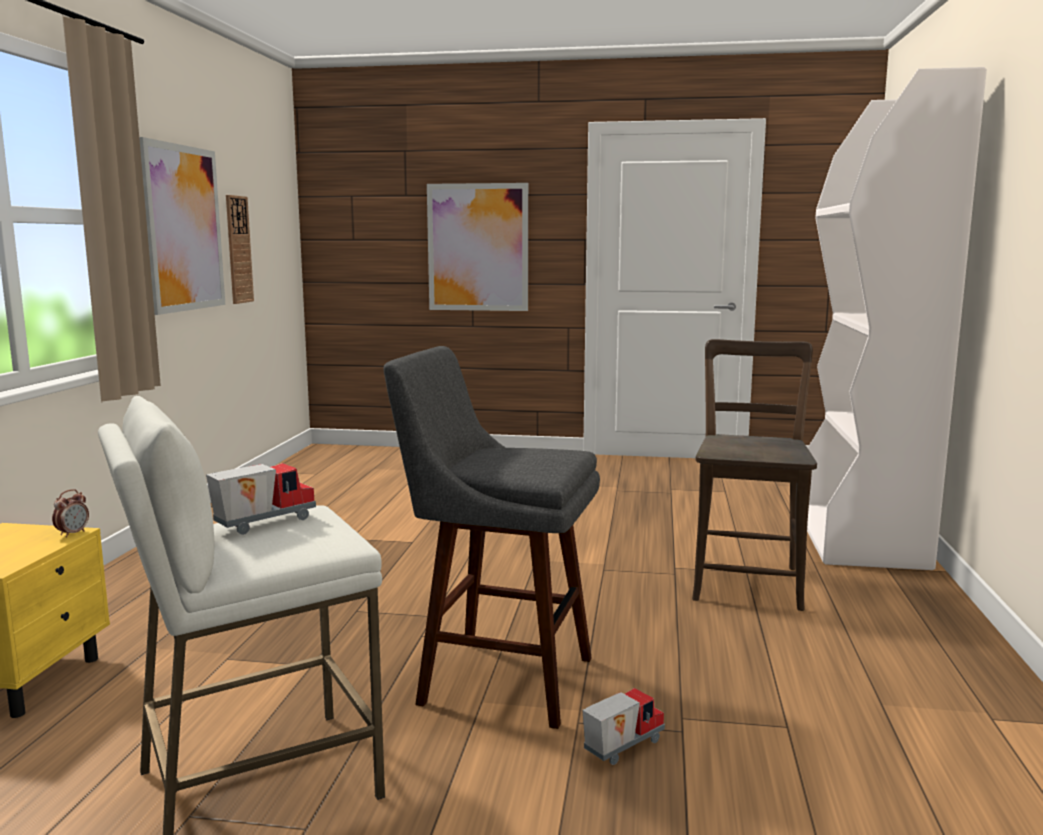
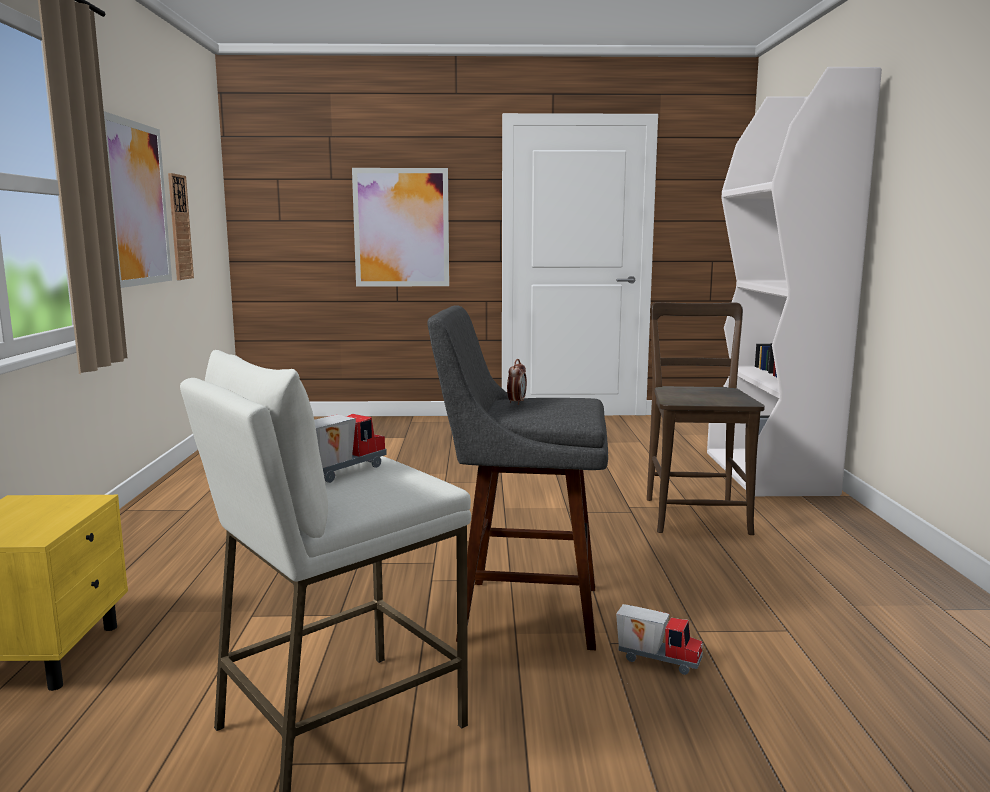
camera: 10 degrees left, 0 degrees up
(73, 533) = (93, 501): alarm clock -> alarm clock (516, 402)
(621, 746) = (658, 660): toy truck -> toy truck turned 75 degrees clockwise

